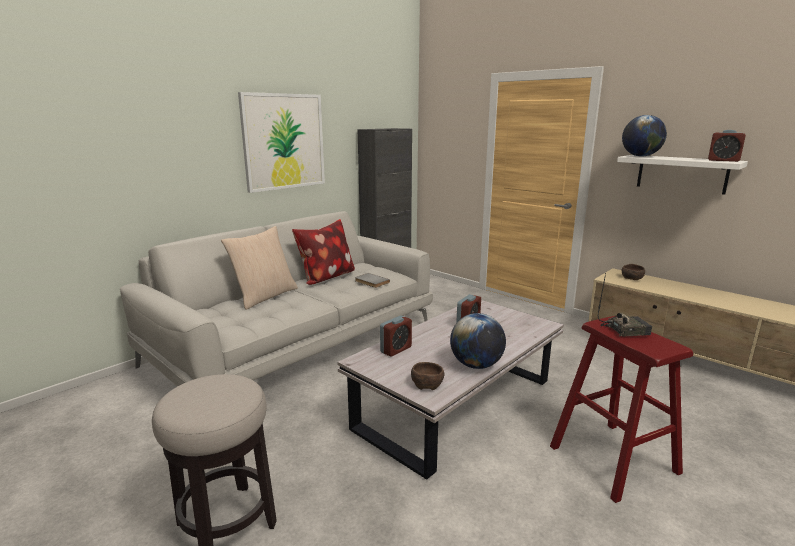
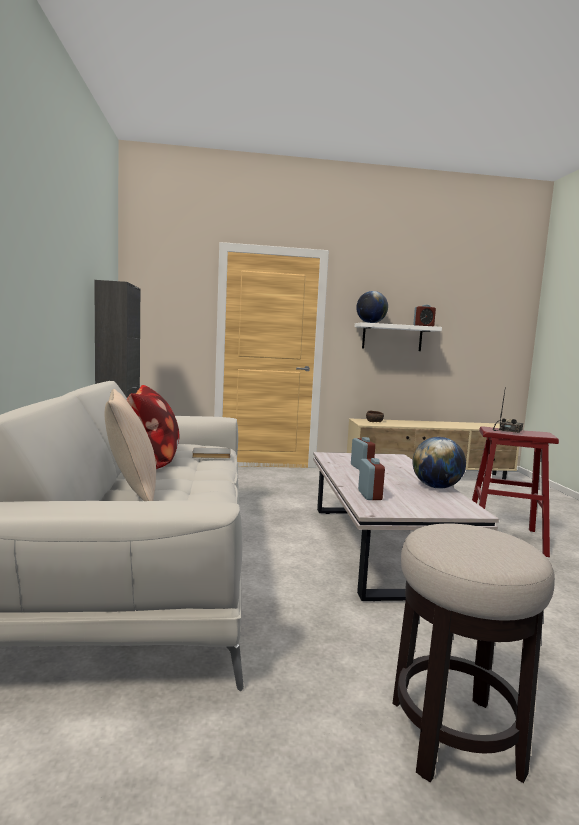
camera: 50 degrees left, 10 degrees down
(284, 141) = (50, 277): picture -> none
(426, 383) = (448, 506): brown bowl -> none

